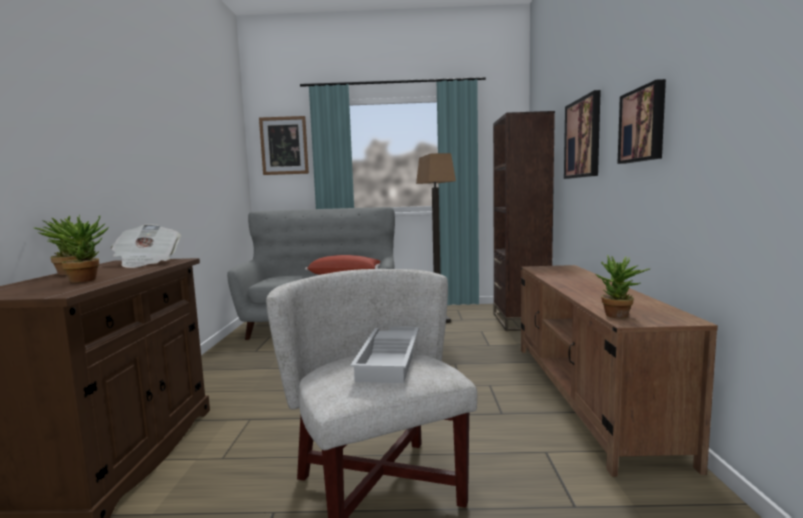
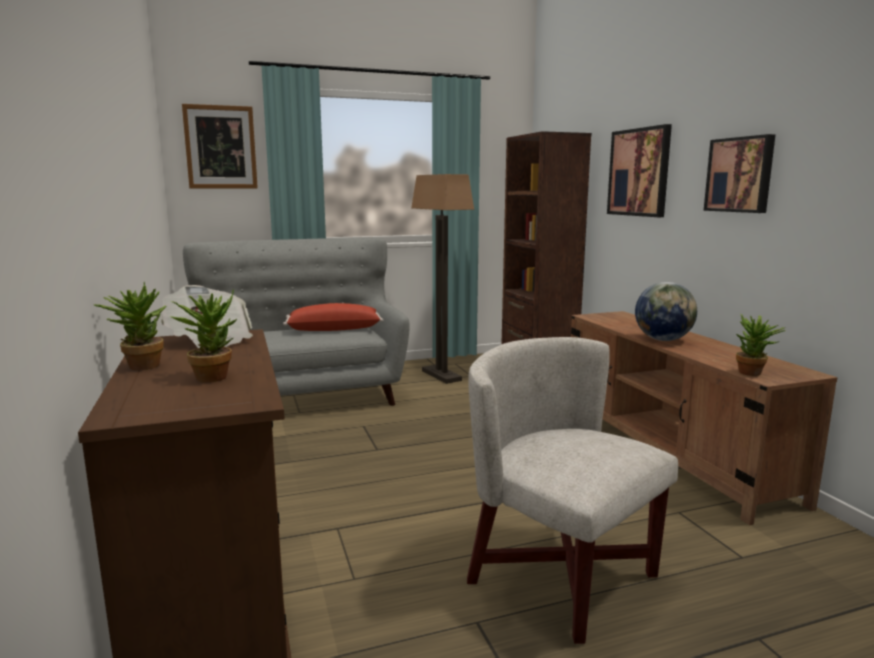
camera: 20 degrees left, 5 degrees up
(391, 359) = (580, 439): white tray -> none
(573, 286) = (663, 340): none -> globe

